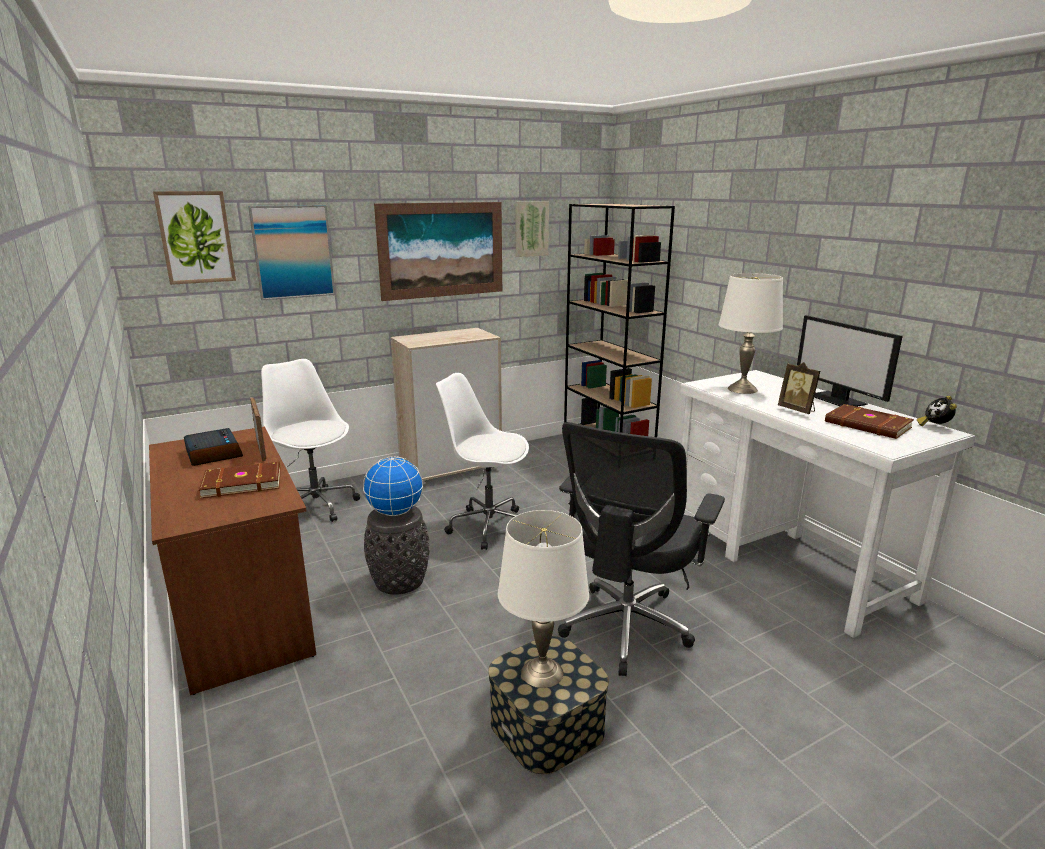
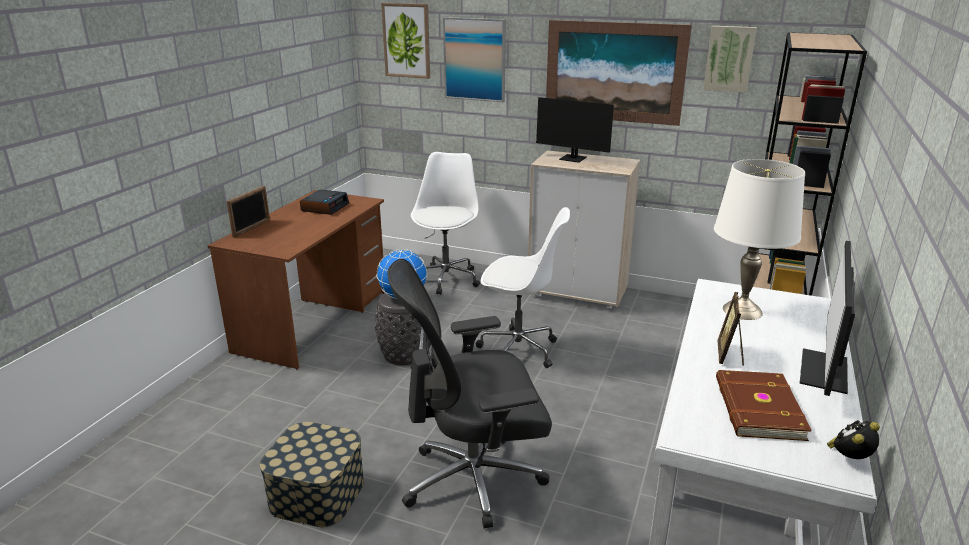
camera: 50 degrees right, 5 degrees up
(242, 482) = (297, 231): brown book -> none
(261, 449) = (348, 214): picture frame -> picture frame (252, 228)
(433, 337) = (576, 159): none -> monitor
(486, 527) = (520, 351): white office chair -> white office chair turned 120 degrees clockwise
(542, 673) = (310, 447): white table lamp -> none

